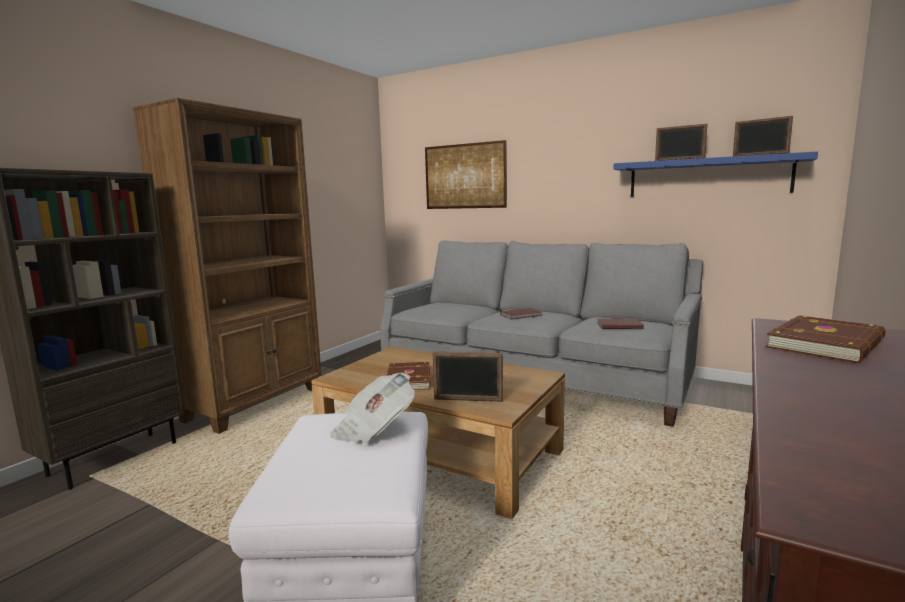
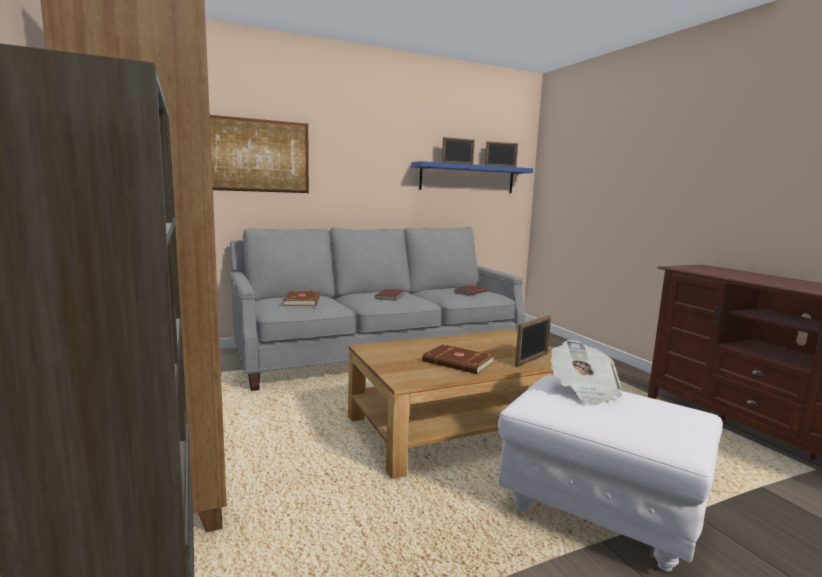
camera: 55 degrees left, 0 degrees up
(828, 344) = (722, 272): brown book -> brown book (303, 301)

